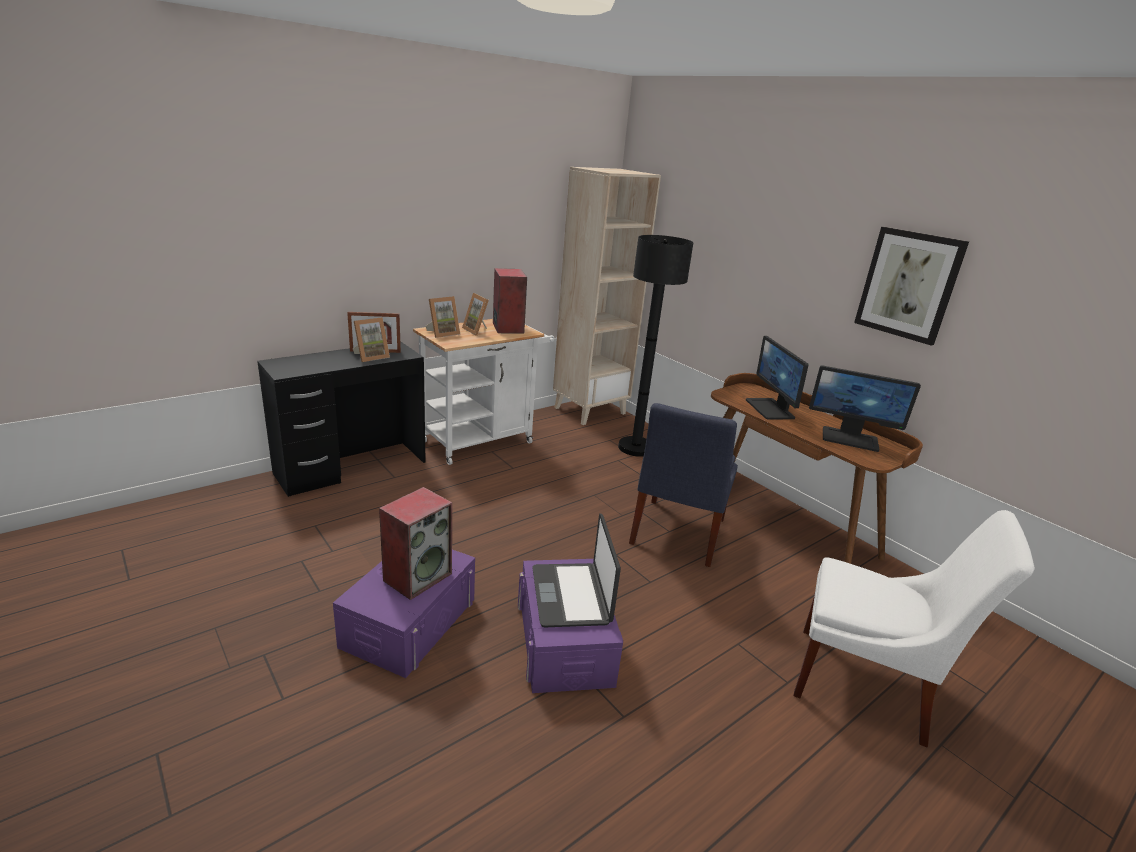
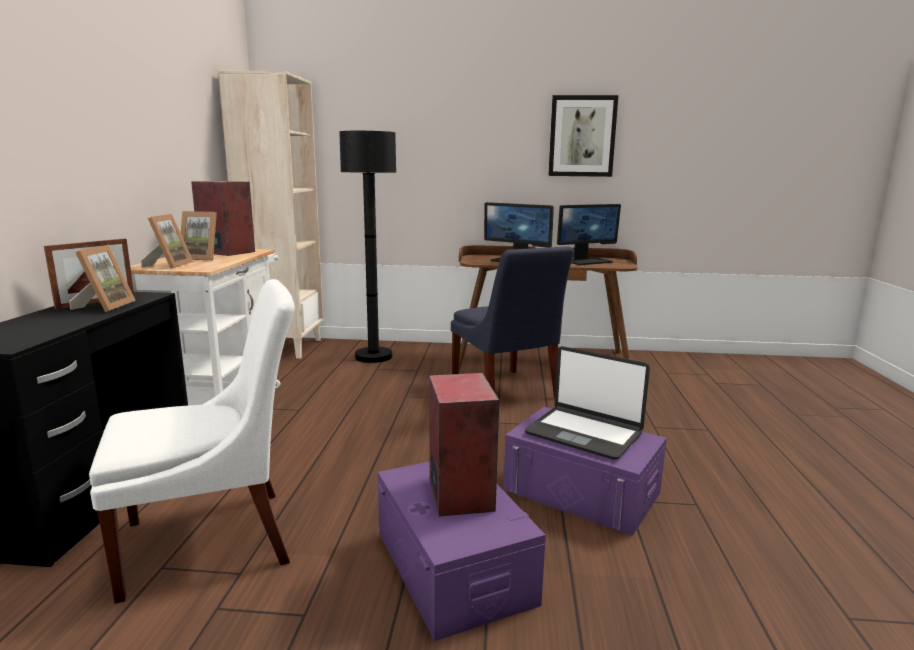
camera: 45 degrees left, 10 degrees down
(867, 686) = (731, 409): white chair -> white chair (216, 540)

